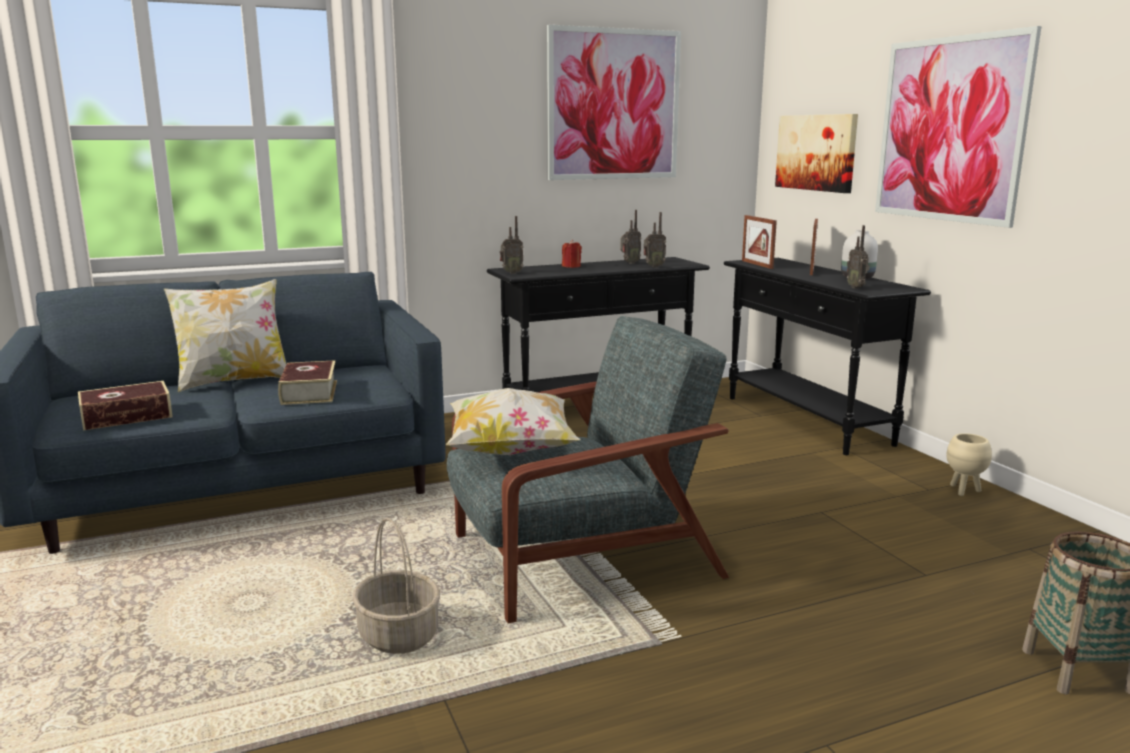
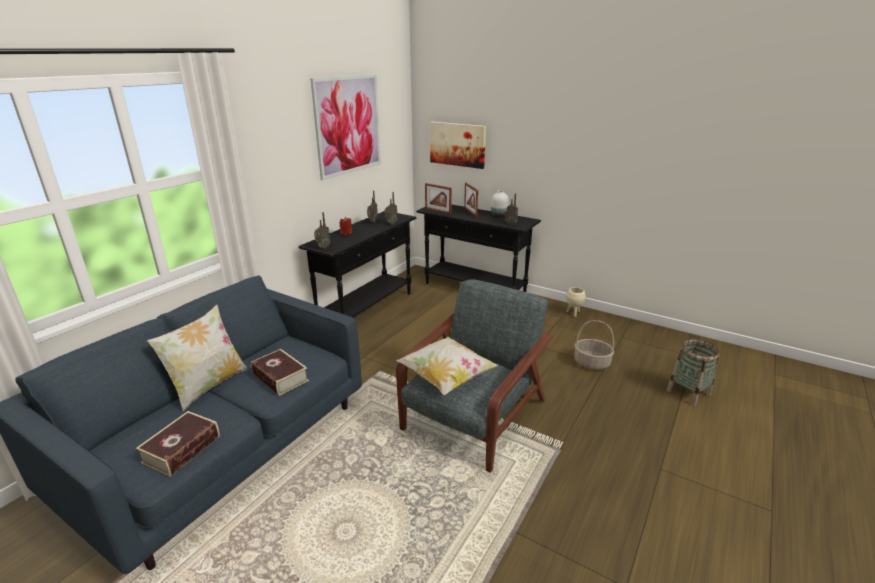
camera: 35 degrees left, 10 degrees up
(397, 635) = (449, 507): basket -> basket (591, 363)
(950, 130) = (546, 140): picture -> none

